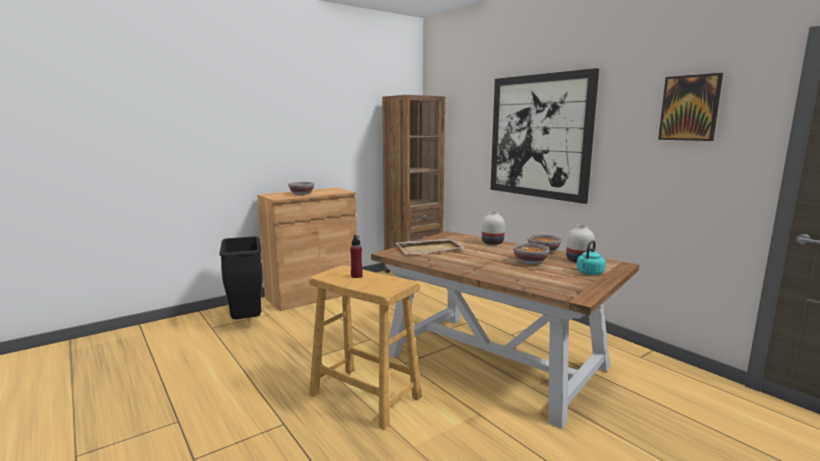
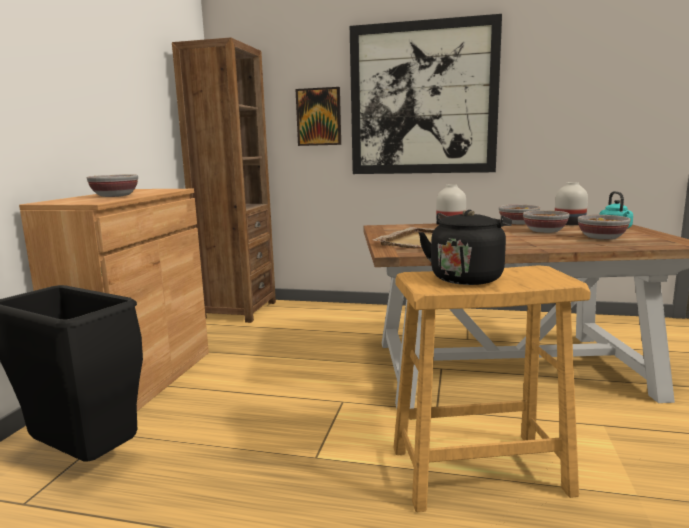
camera: 40 degrees left, 0 degrees up
(356, 276) = (467, 277): red bottle -> black kettle
(543, 276) = (601, 238): none -> bowl
(689, 108) = (608, 57): picture -> picture (319, 117)

